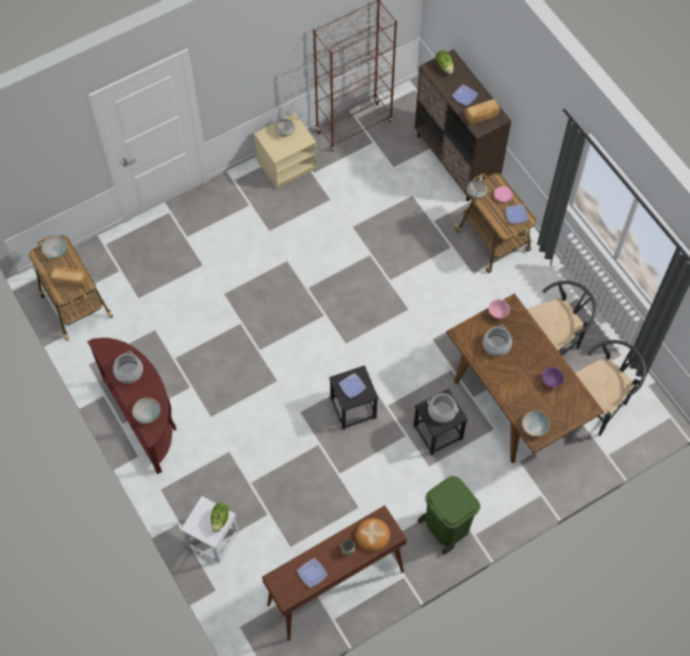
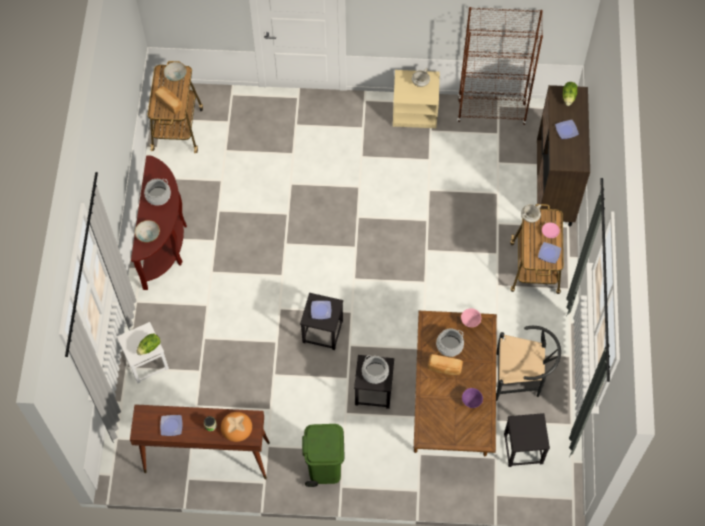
camera: 35 degrees right, 0 degrees up
(482, 116) = (568, 154): bread -> bread (444, 368)
(535, 427) = (430, 428): bowl -> none
(600, 400) = (523, 449): black chair -> black stool

